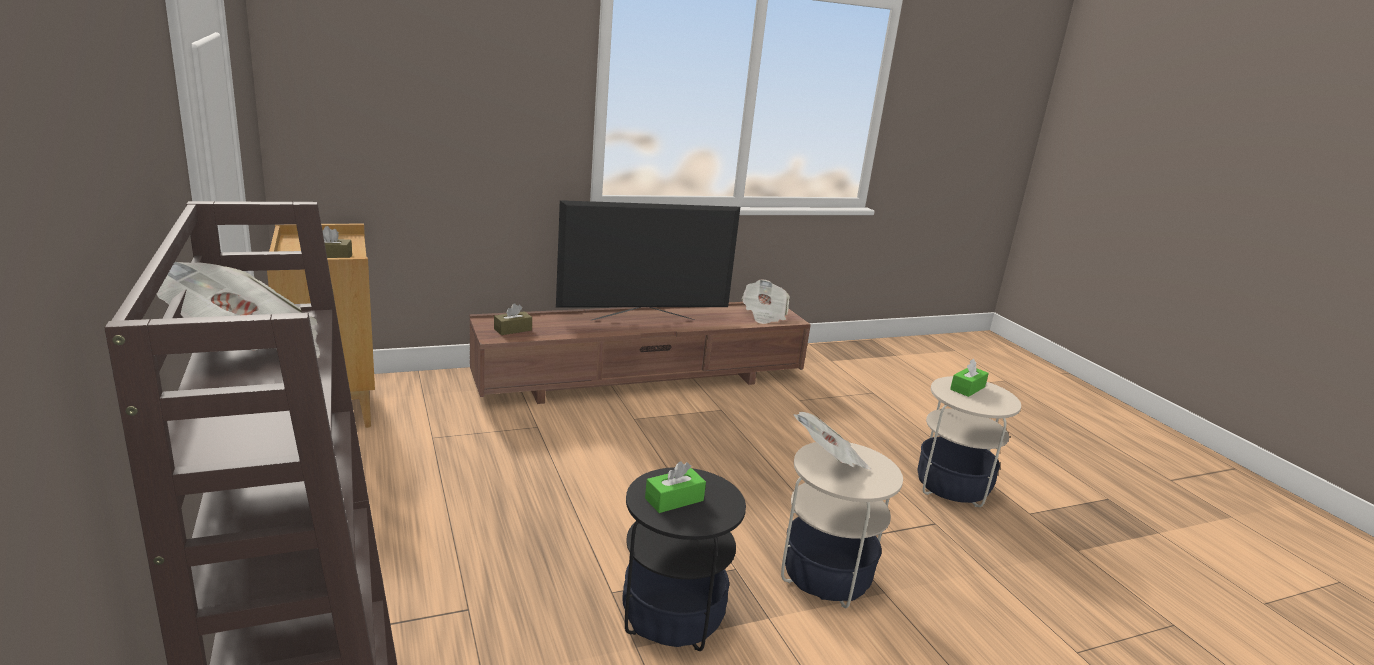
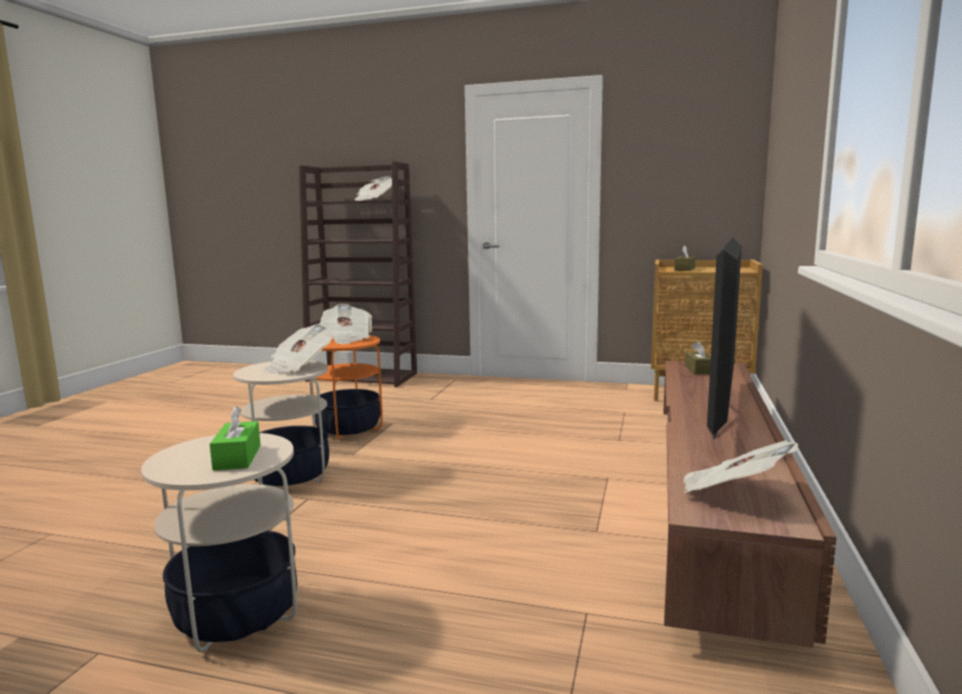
camera: 130 degrees right, 10 degrees down
(672, 620) = (348, 429): black side table -> orange side table
(674, 499) = (347, 339): green tissue box -> newspaper

